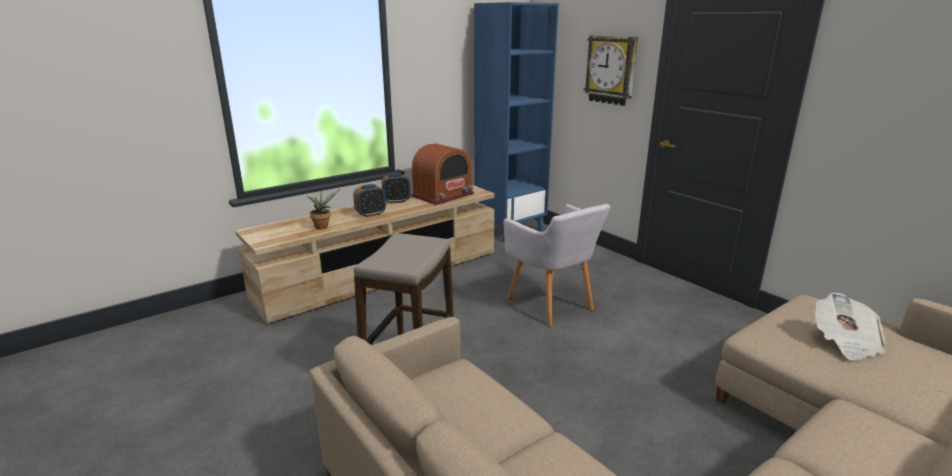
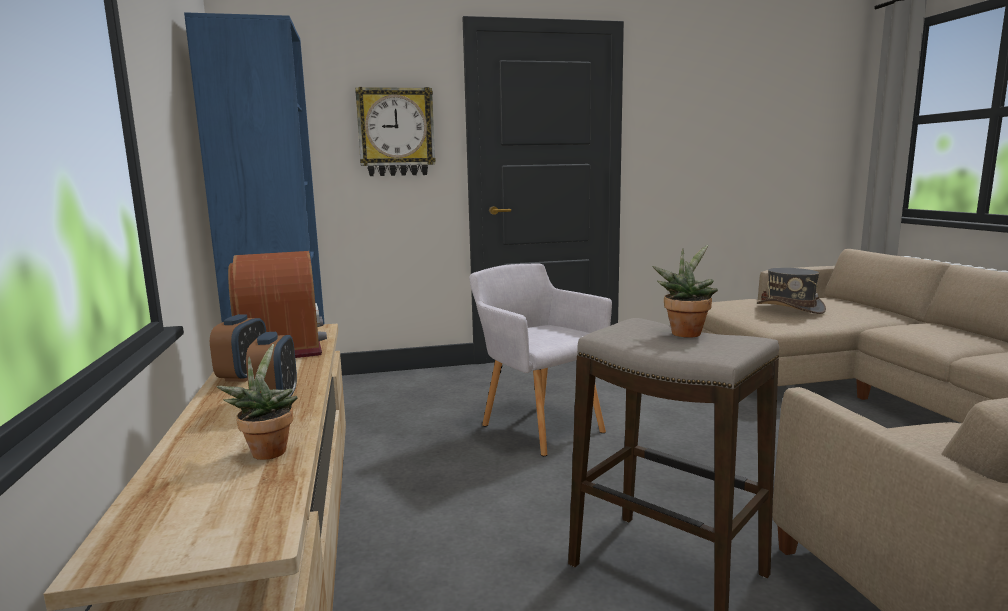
camera: 65 degrees left, 10 degrees down
(419, 253) = (685, 332): none -> potted plant
(552, 306) = (538, 426): grey armchair -> grey armchair turned 120 degrees counterclockwise
(844, 342) = (790, 308): newspaper -> grey hat

